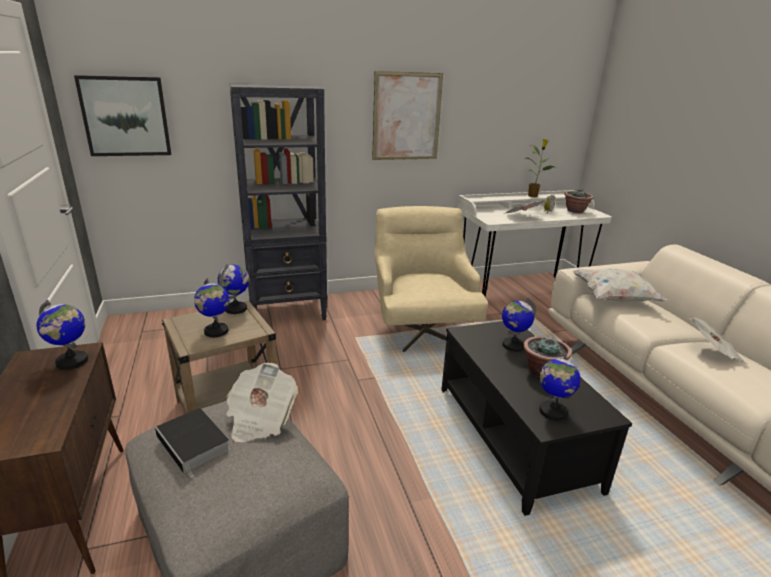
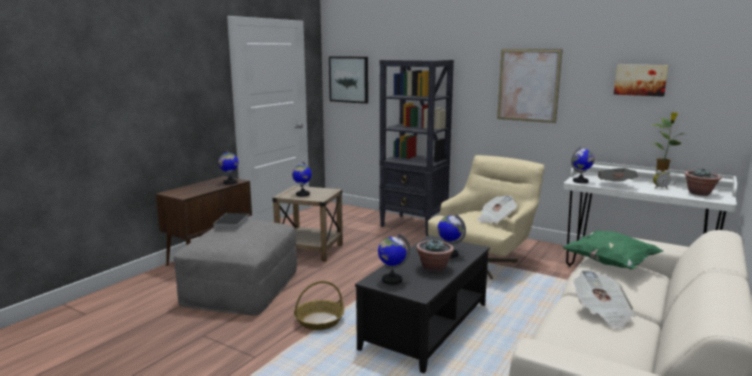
camera: 50 degrees right, 10 degrees down
(236, 309) = (328, 190): globe -> globe (580, 181)
(260, 418) = (264, 227): newspaper -> newspaper (495, 219)
(426, 507) = (319, 320): none -> basket
(512, 107) = (640, 80): none -> picture
(614, 299) = (610, 264): white pillow -> green pillow

